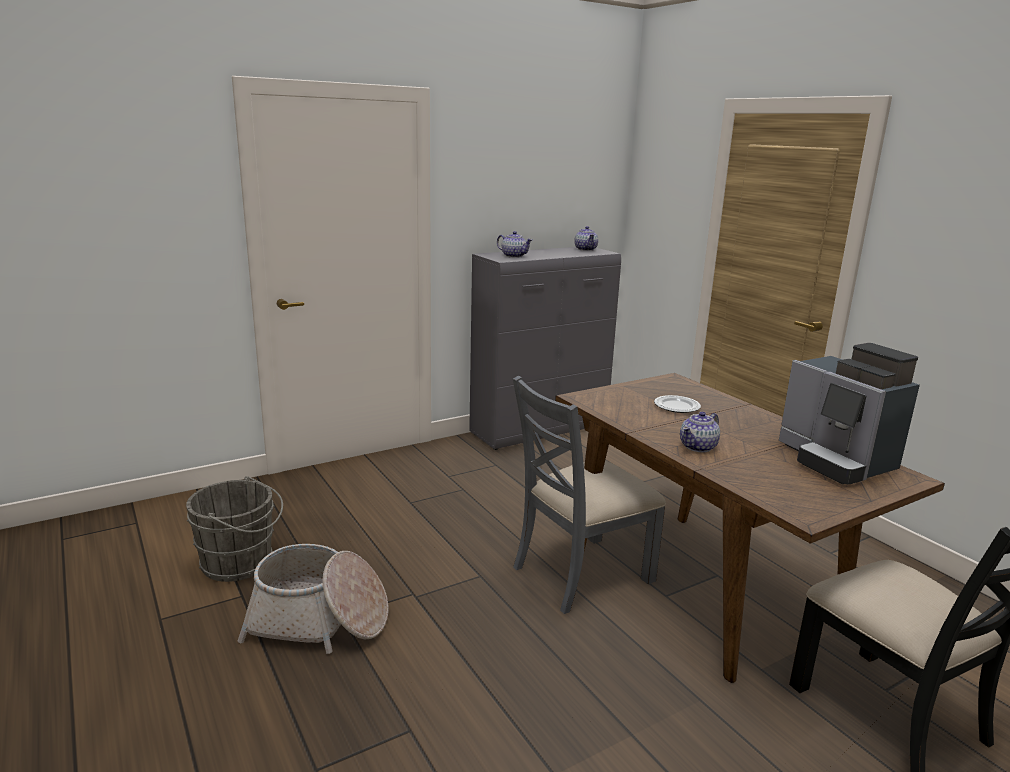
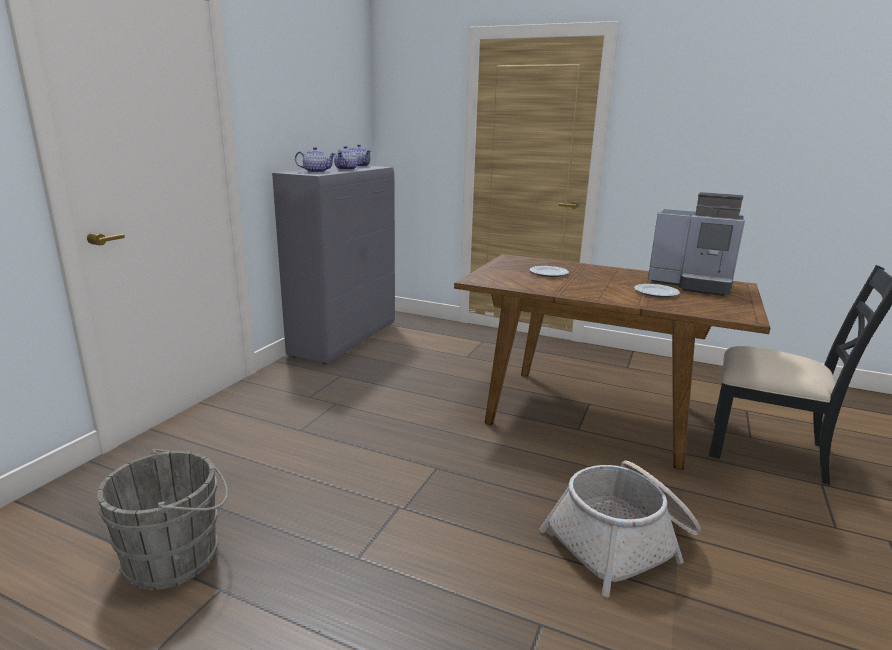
camera: 35 degrees left, 0 degrees up
(319, 621) = (340, 572): basket -> basket (623, 541)
(580, 573) = (507, 435): grey chair -> none
(698, 447) = (612, 294): teapot -> teapot (346, 169)
(758, 458) = (656, 293): none -> plate

